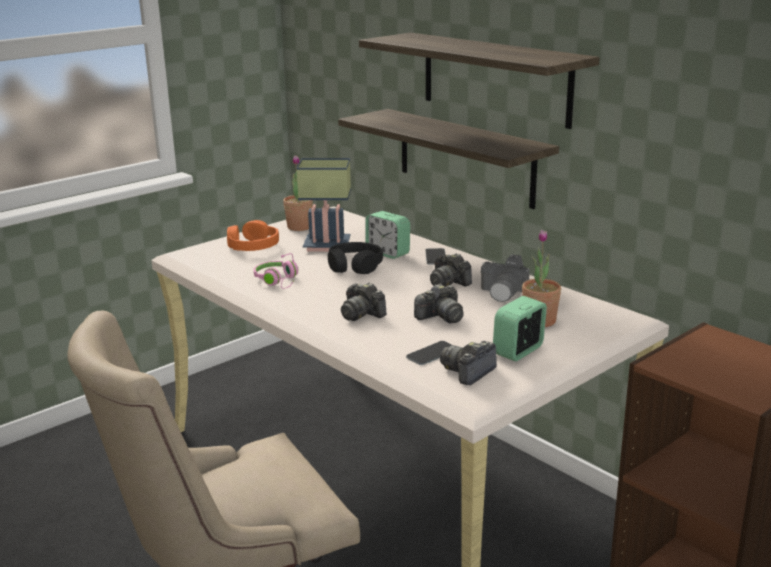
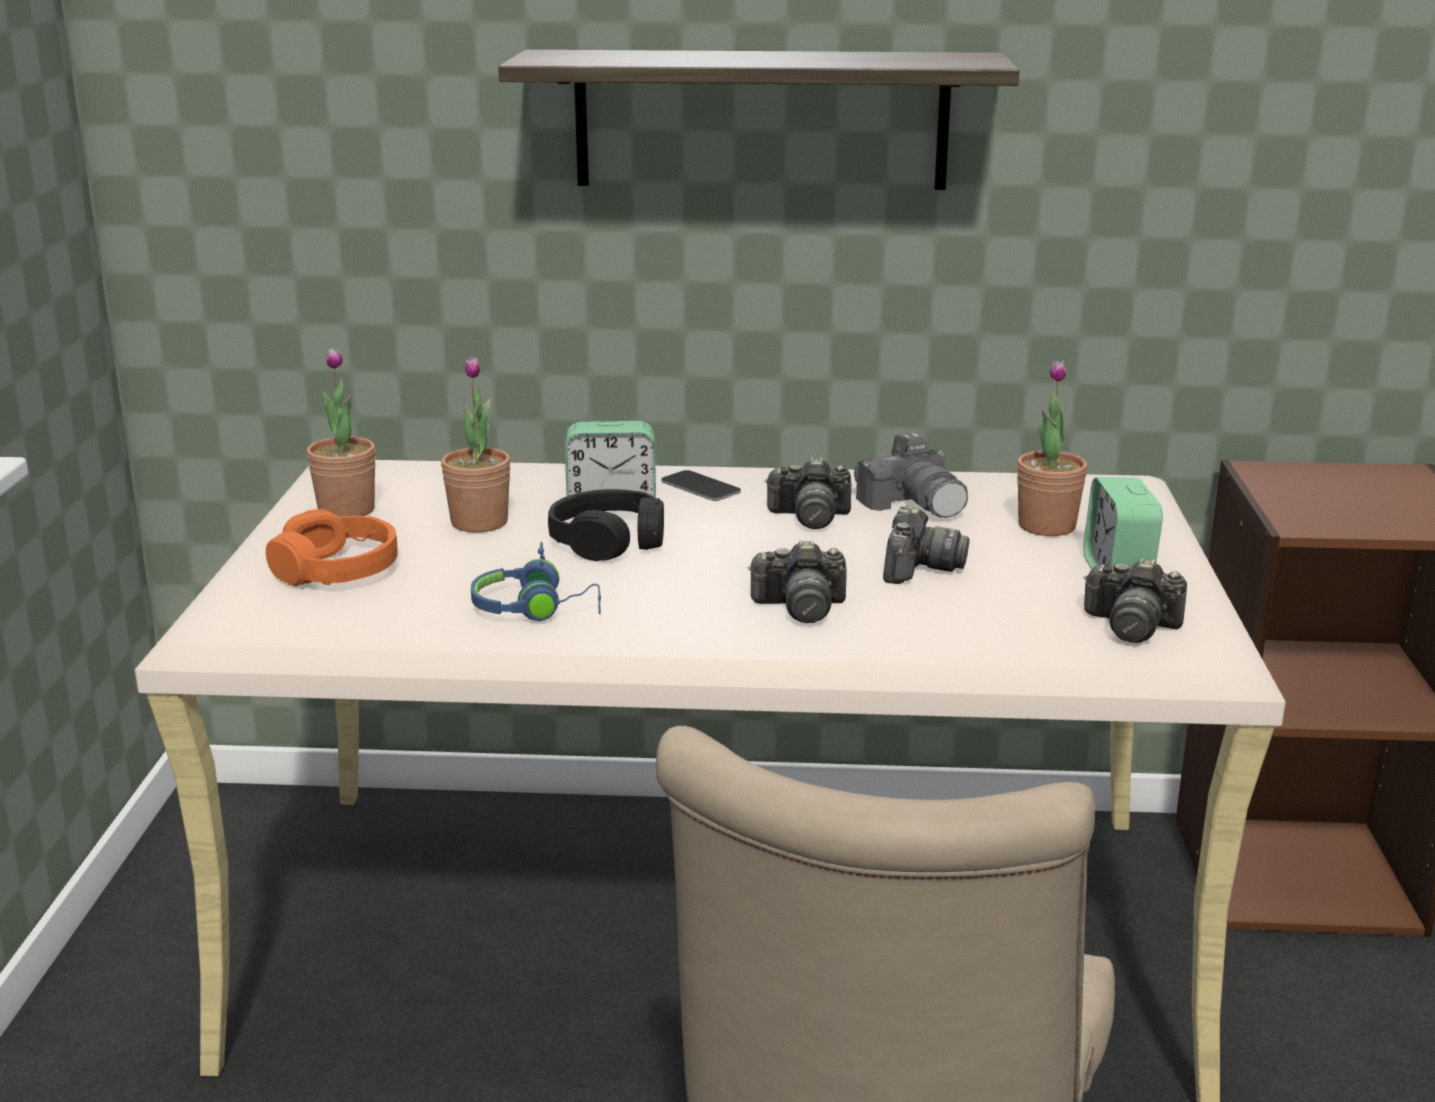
camera: 45 degrees left, 0 degrees up
(278, 281) = (536, 609): pink headphones -> blue headphones
(329, 245) = (479, 522): table lamp -> potted plant
(432, 353) = (1030, 622): phone -> none
(465, 157) = (688, 285): shelf -> none
(468, 372) = (1131, 626): camera -> camera turned 60 degrees counterclockwise

